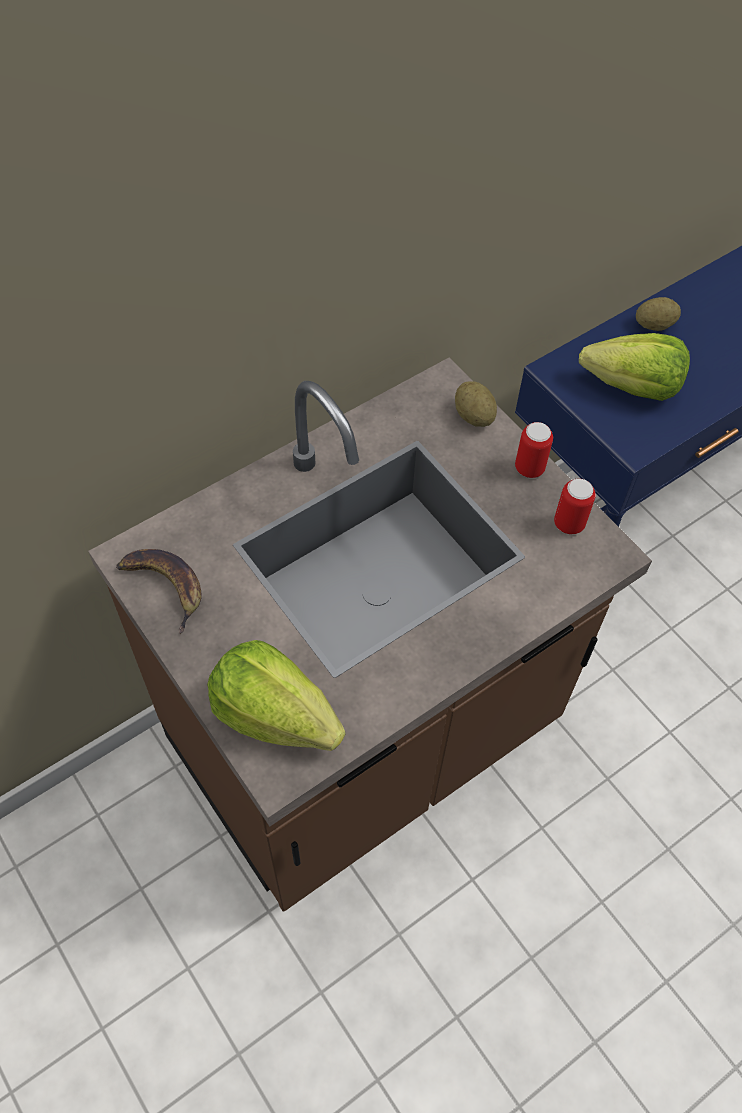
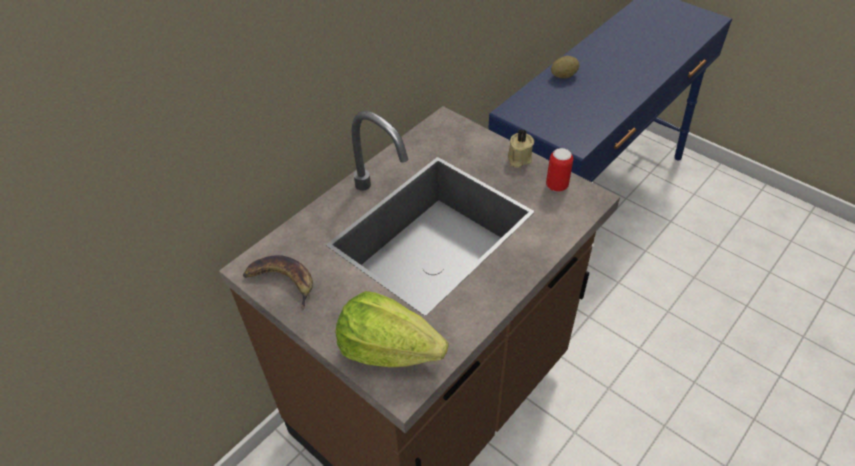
camera: 10 degrees left, 10 degrees down
(474, 416) = (470, 136): potato -> none
(529, 468) = (518, 159): can -> beige candle
(632, 387) = (563, 112): lettuce -> none

